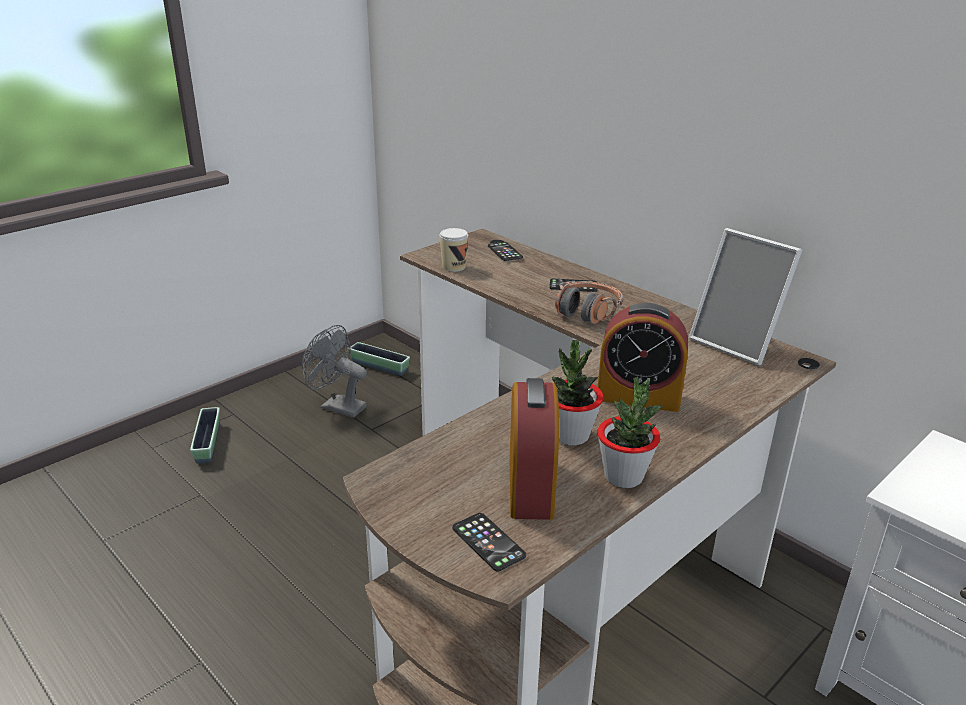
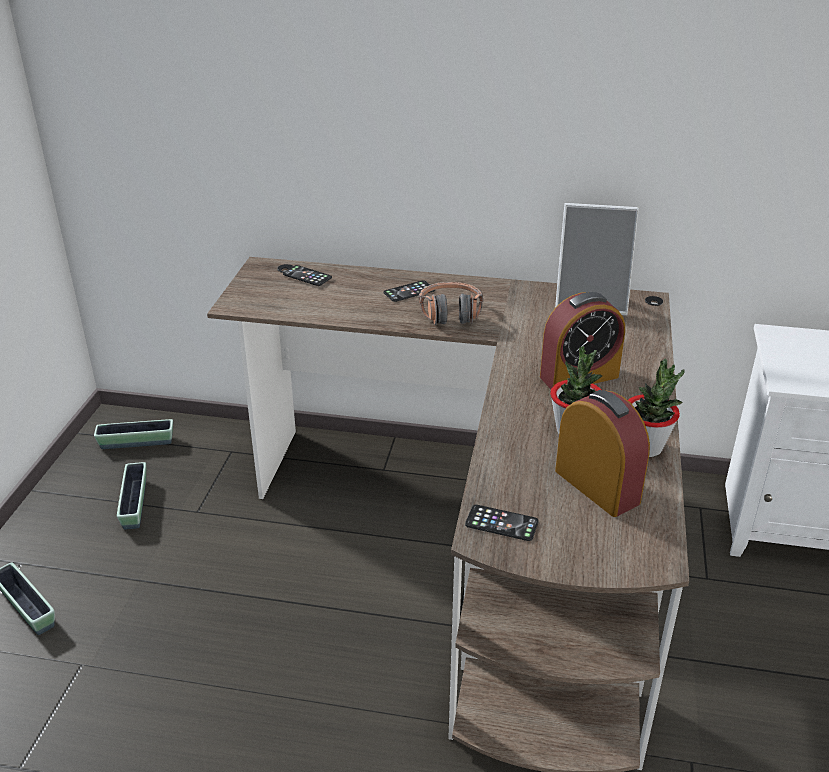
camera: 35 degrees left, 5 degrees up
(337, 406) = (135, 504): grey fan -> planter
(454, 267) = (278, 308): cup -> none
(488, 542) = (622, 543): phone -> phone (501, 523)

